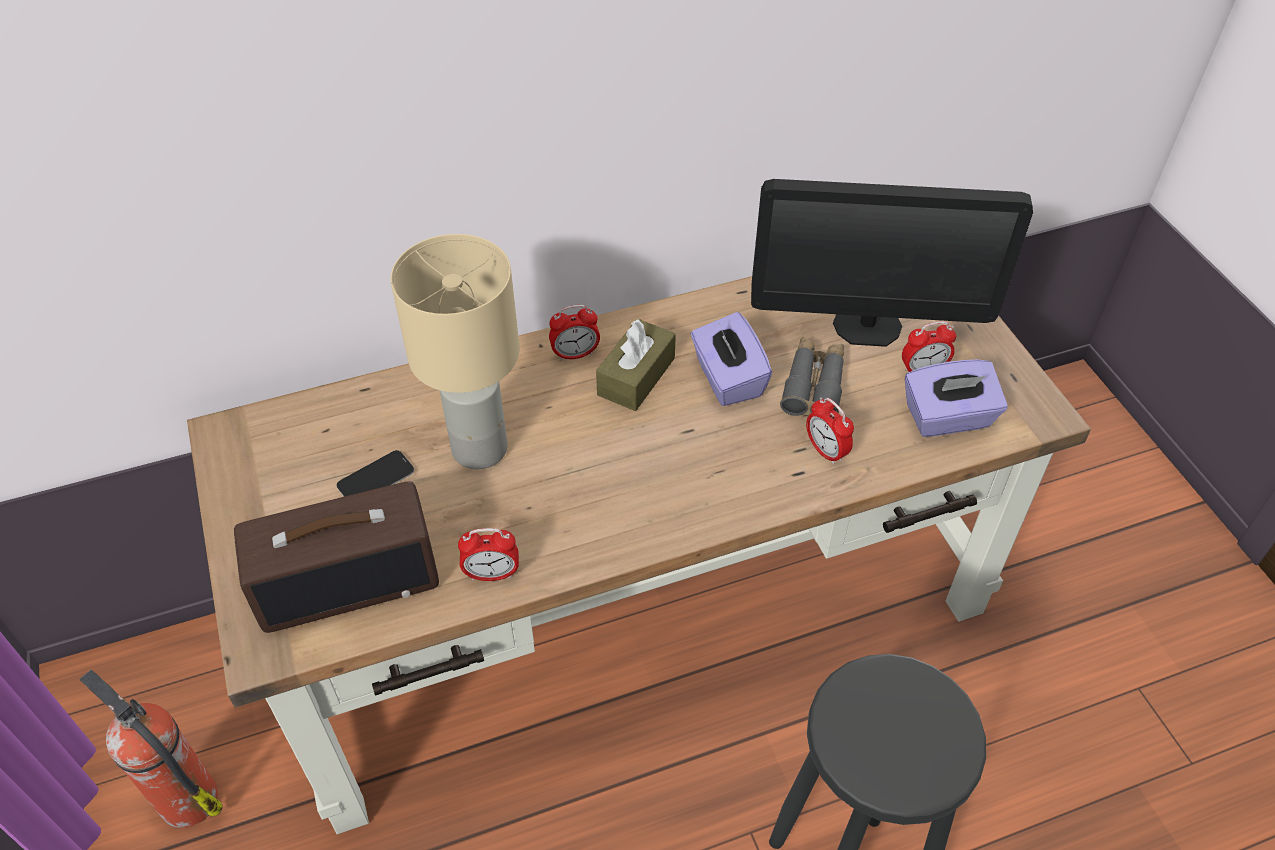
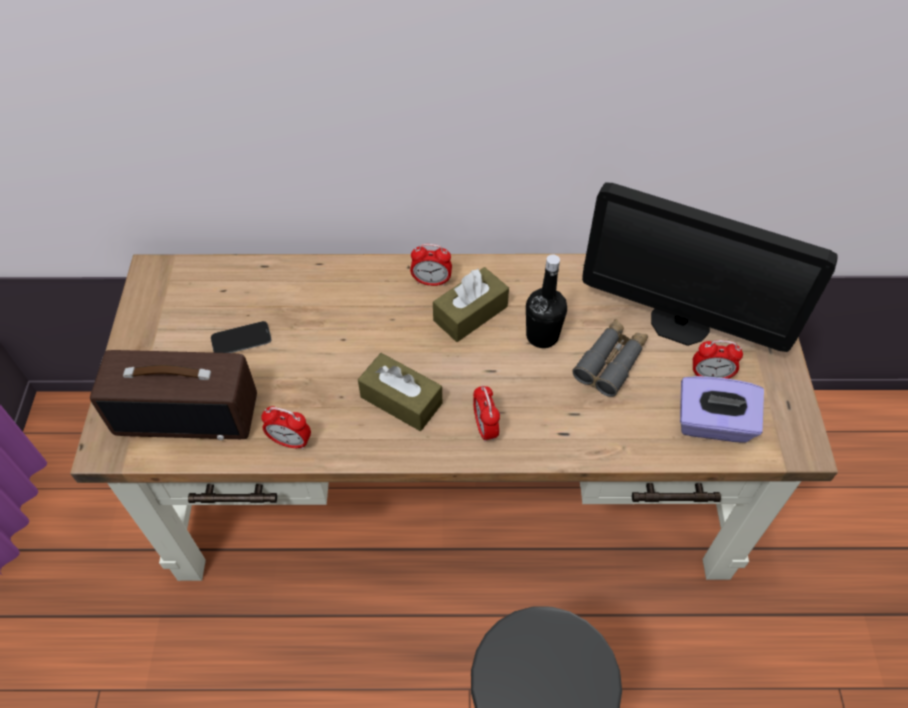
camera: 20 degrees right, 5 degrees up
(186, 798) = (91, 518): fire extinguisher -> none
(480, 447) = (326, 337): beige table lamp -> none
(601, 491) = (401, 400): none -> brown tissue box
(727, 379) = (542, 336): purple tissue box -> black bottle
(825, 451) = (595, 421): alarm clock -> alarm clock (485, 428)

